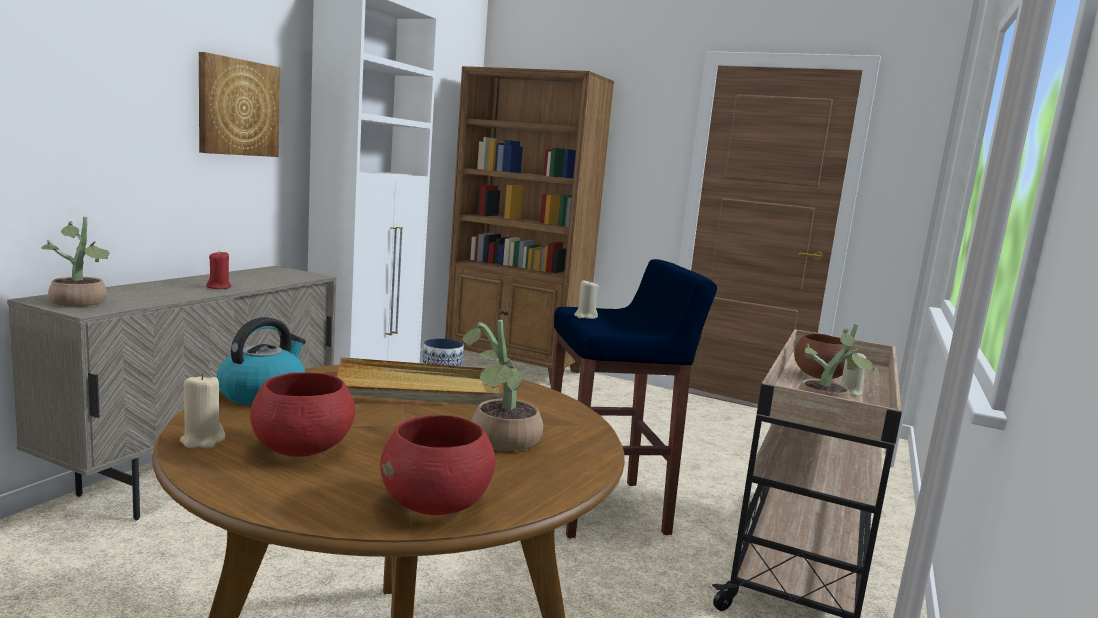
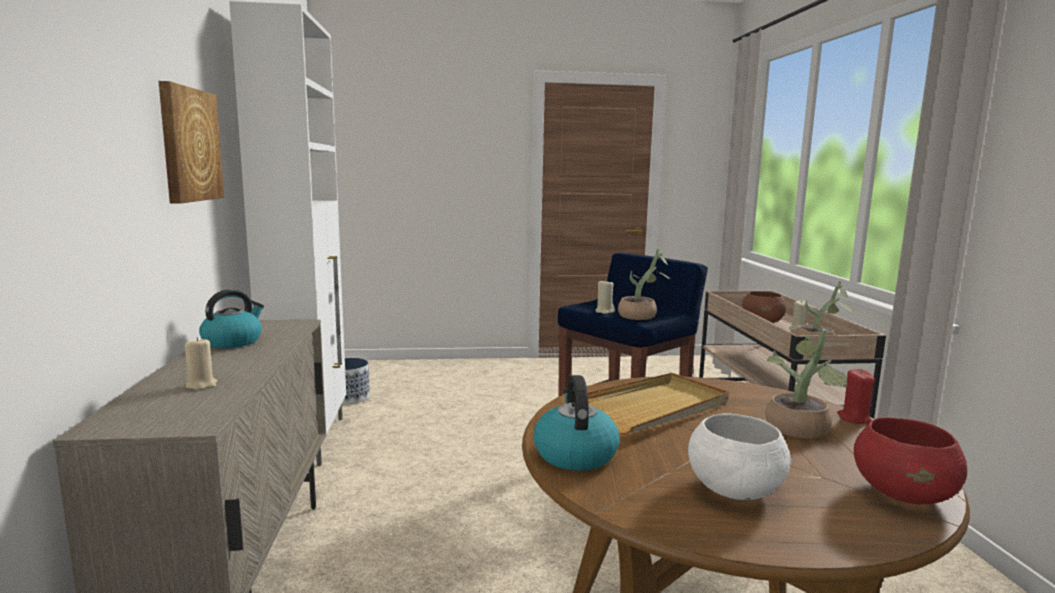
camera: 30 degrees left, 0 degrees up
(80, 303) = (164, 418): potted plant -> potted plant (642, 316)
(203, 440) = (660, 515): beige candle -> beige candle (202, 385)
(219, 287) = (251, 358): red candle -> red candle (854, 418)
(237, 277) = (233, 342): none -> kettle
(301, 450) = (733, 491): red bowl -> white bowl
(515, 366) = (397, 369): brown bookcase -> none

